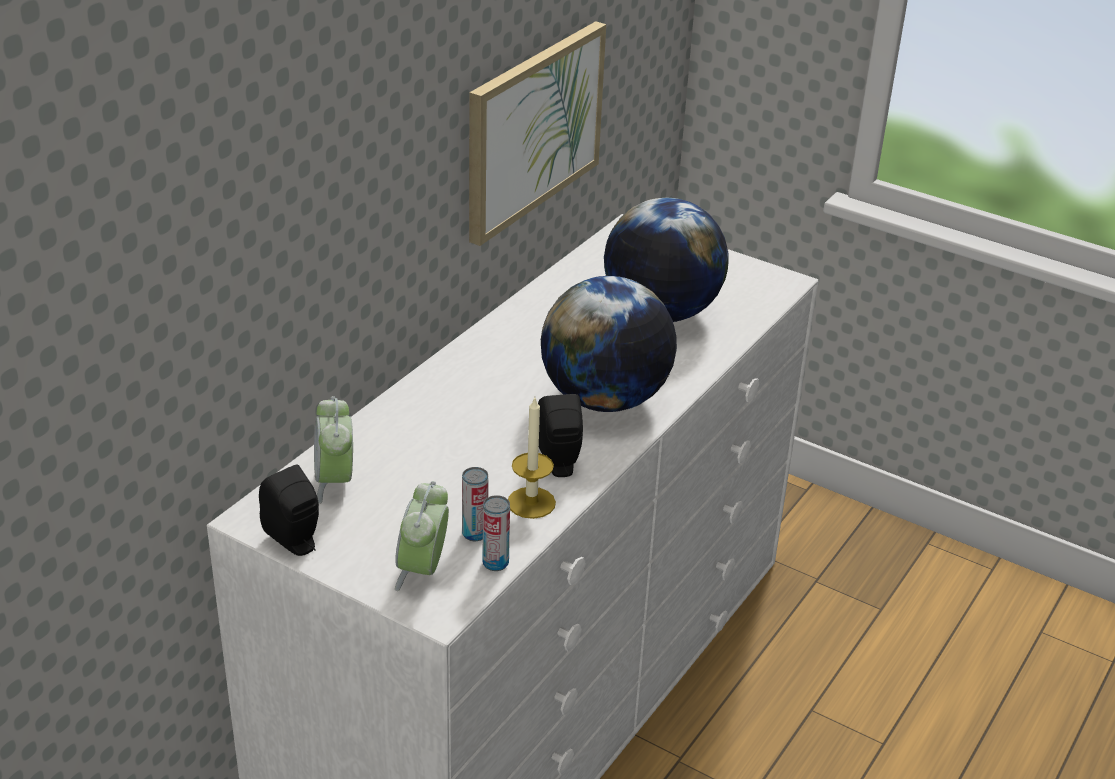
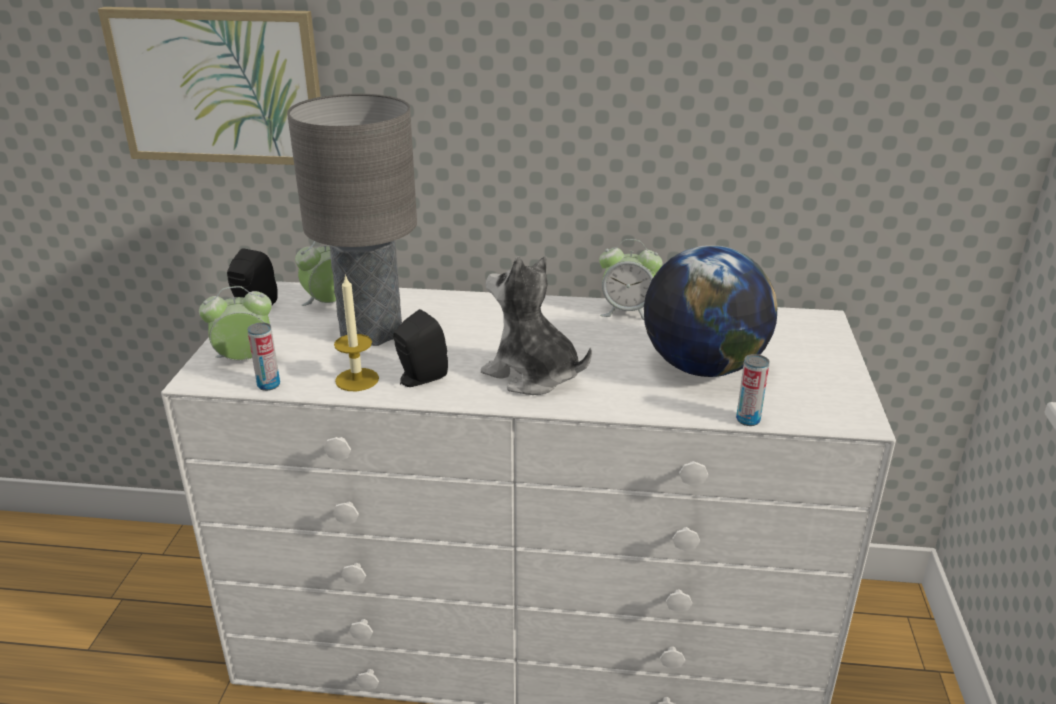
camera: 65 degrees right, 5 degrees down
(436, 470) = (370, 333): none -> grey table lamp
(474, 533) = (301, 367): can -> can (748, 420)
(530, 310) = (627, 311): none -> alarm clock
(533, 129) = (703, 156): picture -> picture (219, 86)
(605, 399) = (532, 375): globe -> plush toy

